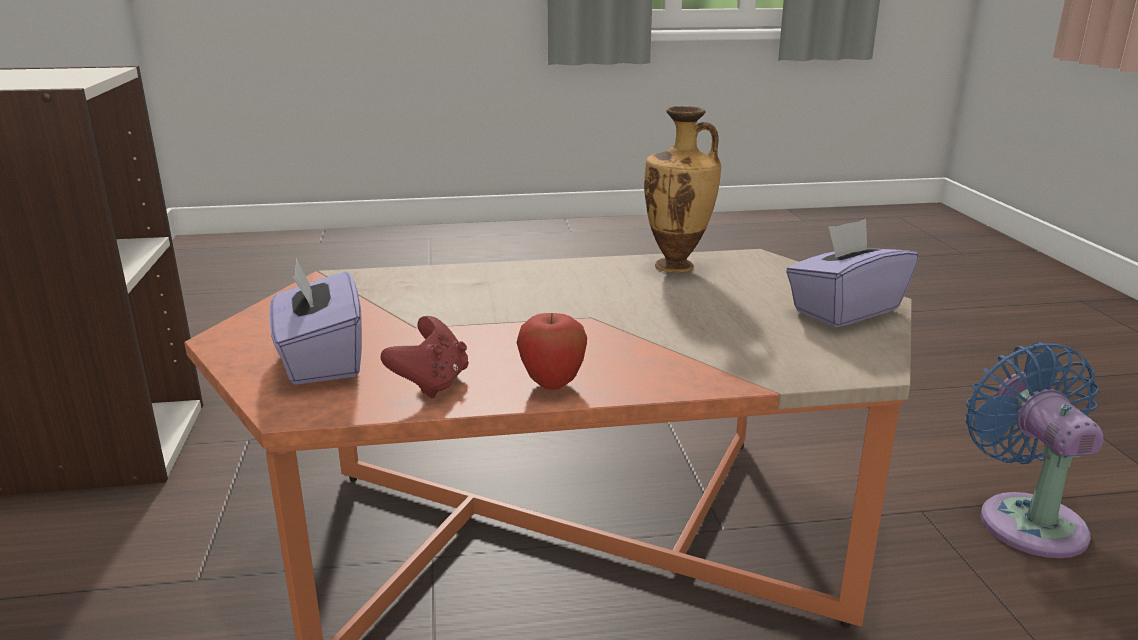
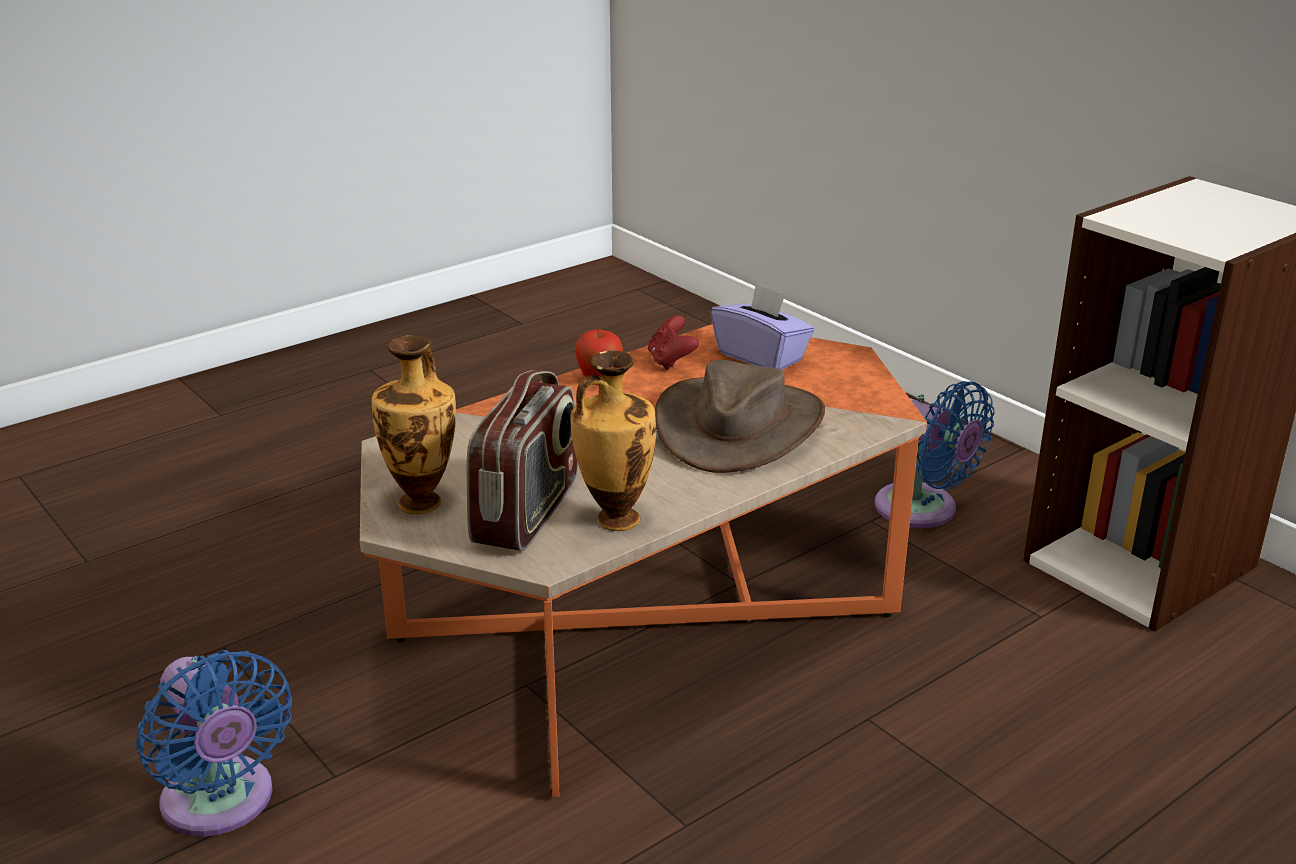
camera: 150 degrees right, 5 degrees up
(129, 569) = (923, 510): none -> blue fan
(478, 301) = (738, 426): none -> brown hat
(747, 284) = (528, 512): none -> radio
(844, 310) = (422, 501): purple tissue box -> vase

